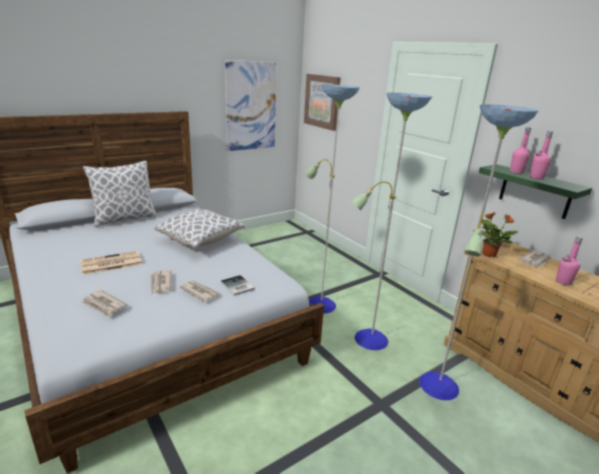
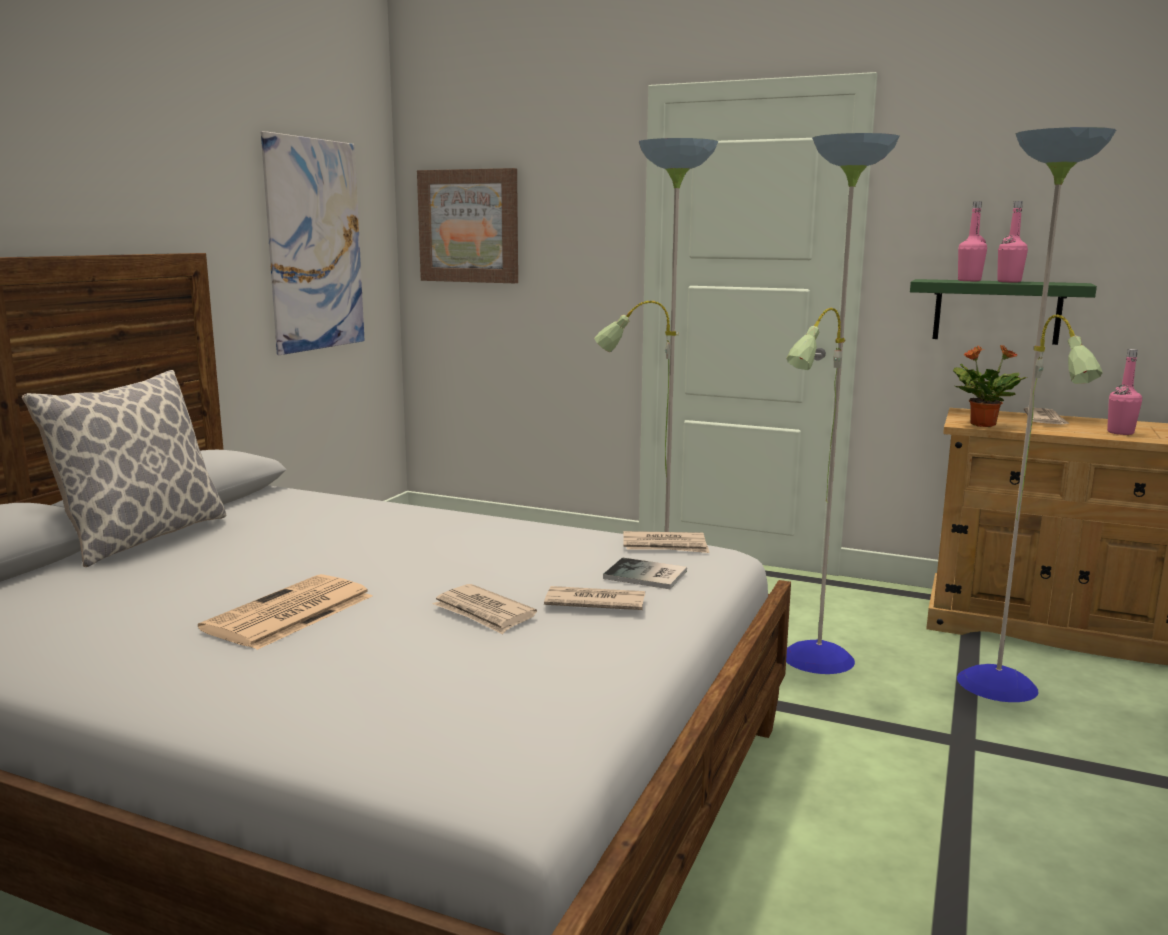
camera: 30 degrees left, 10 degrees down
(104, 305) = (441, 676): newspaper -> newspaper (665, 546)
(200, 240) = (418, 532): pillow -> none

